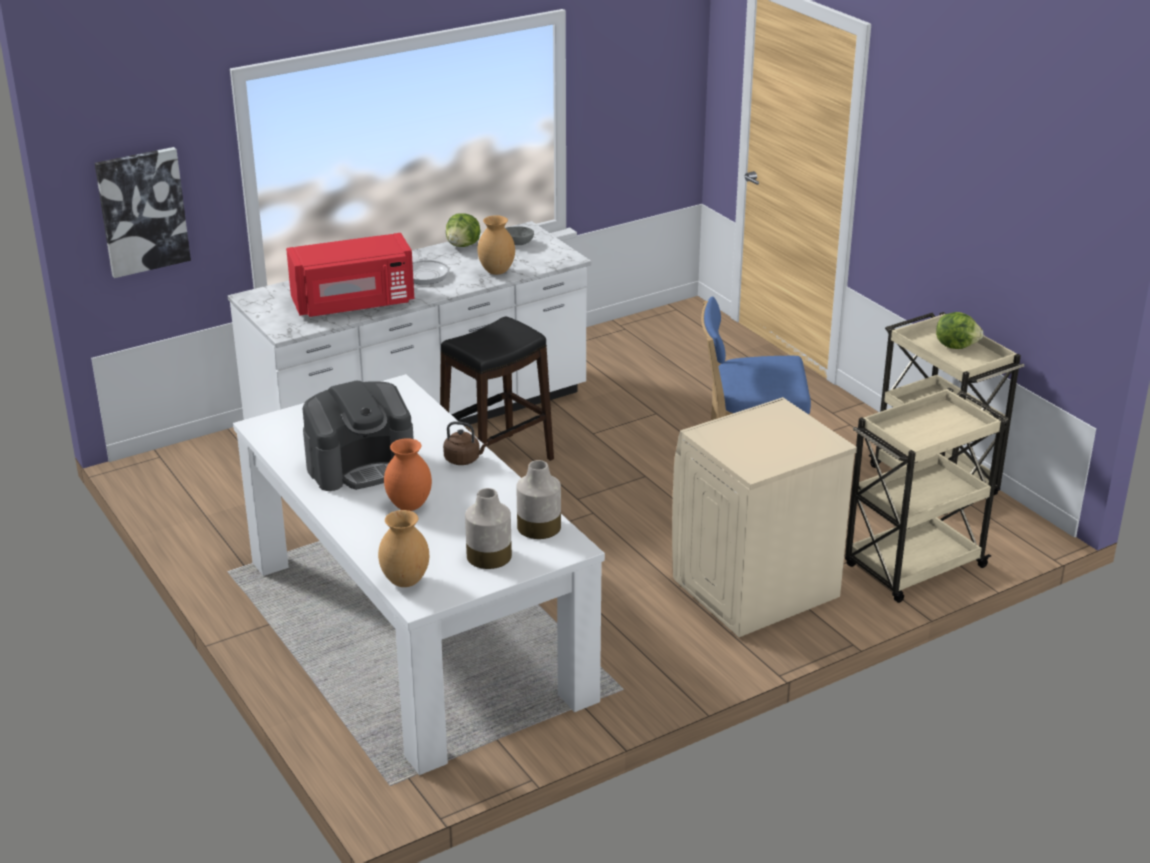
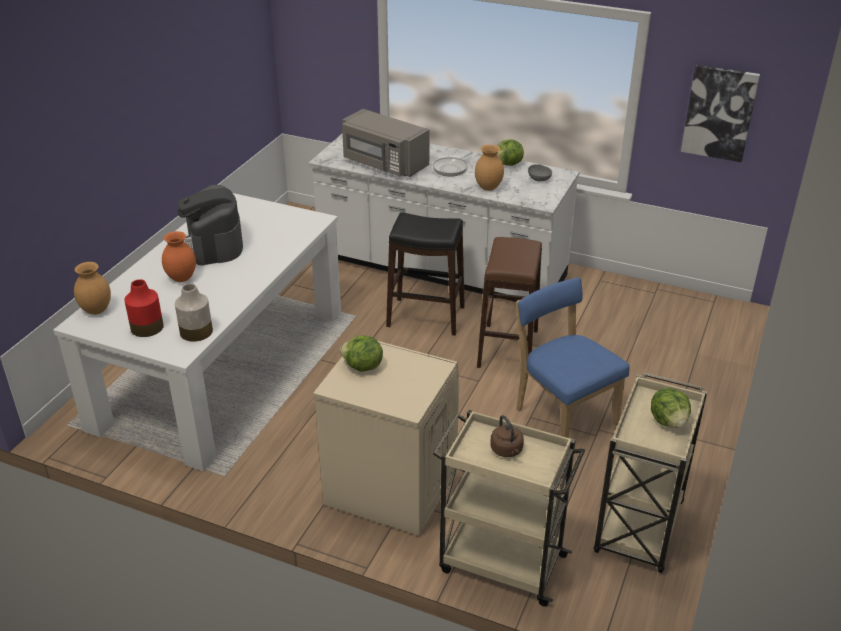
camera: 55 degrees right, 5 degrees up
(142, 211) = (315, 53): picture -> picture (719, 113)
(354, 304) = (384, 164): red microwave -> grey microwave
(360, 465) = (213, 245): coffee machine -> coffee machine turned 45 degrees clockwise
(464, 460) = (253, 275): brown kettle -> brown kettle (507, 451)
(489, 555) = (147, 327): beige vase -> red vase
(614, 439) = (508, 349): none -> brown stool
(737, 445) = (362, 367): none -> lettuce

